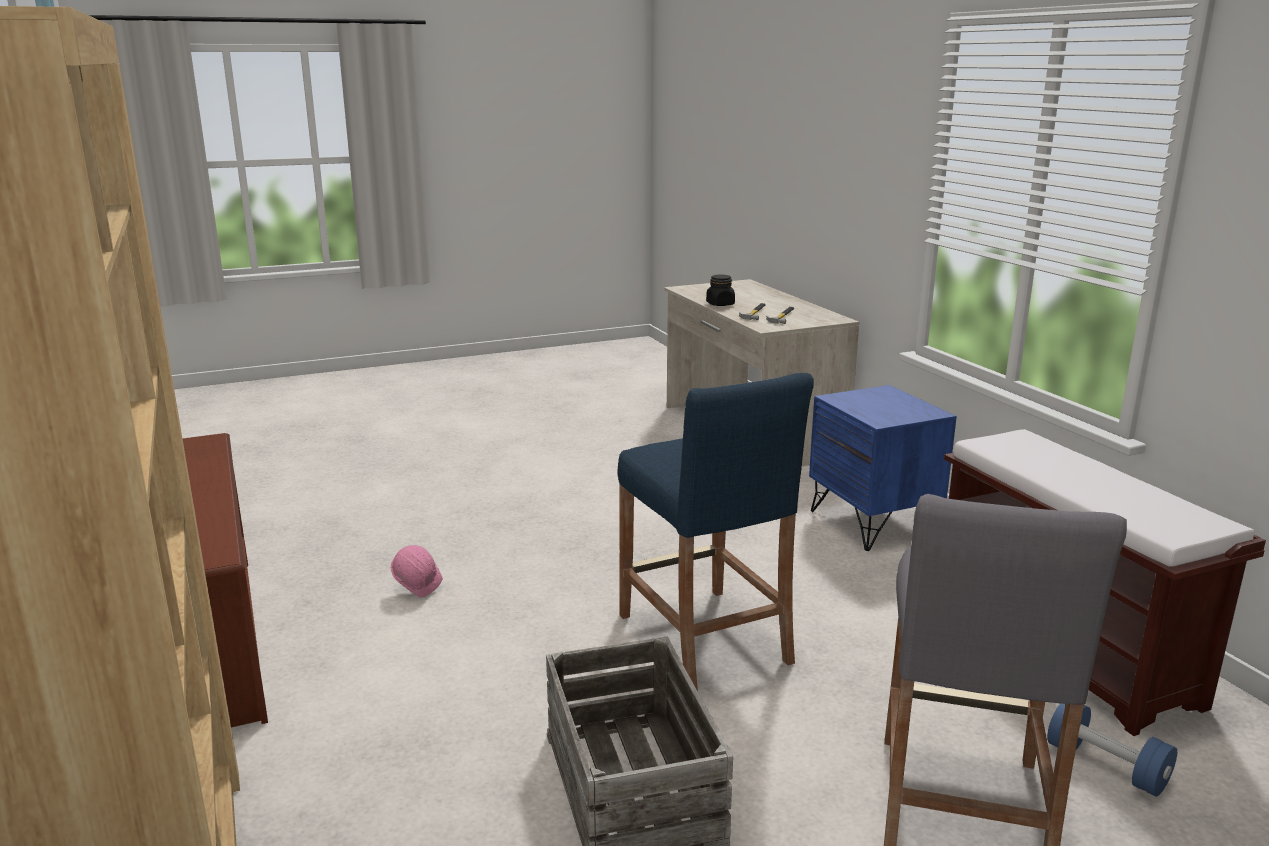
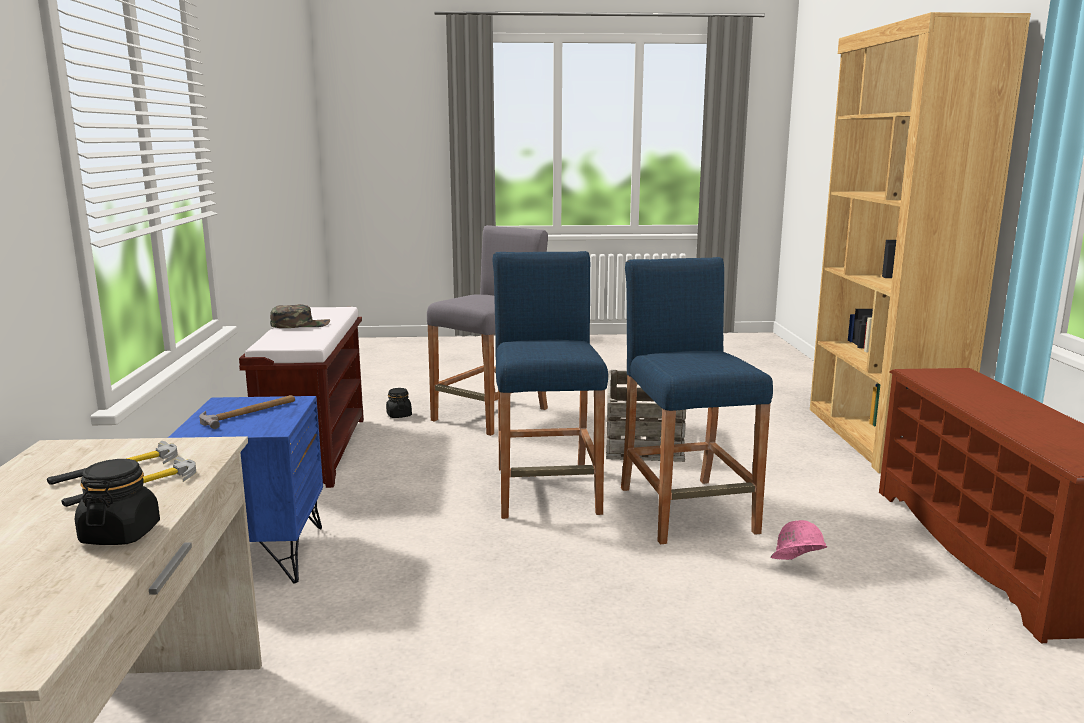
camera: 160 degrees left, 5 degrees down
(529, 640) = (686, 509): none -> blue stool
(885, 406) = (249, 413): none -> hammer
(1100, 478) = (300, 324): none -> green cap
(1106, 766) = (399, 415): blue dumbbell -> black jar

